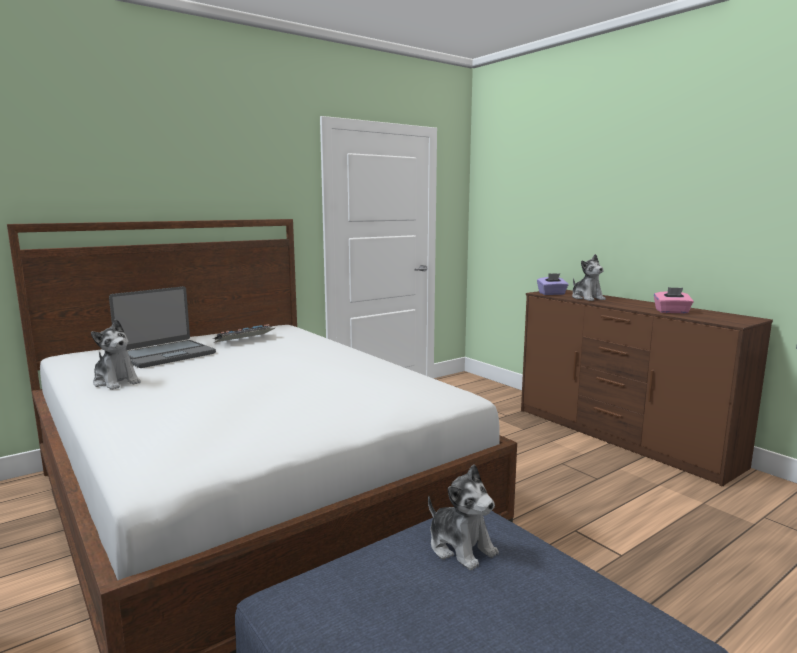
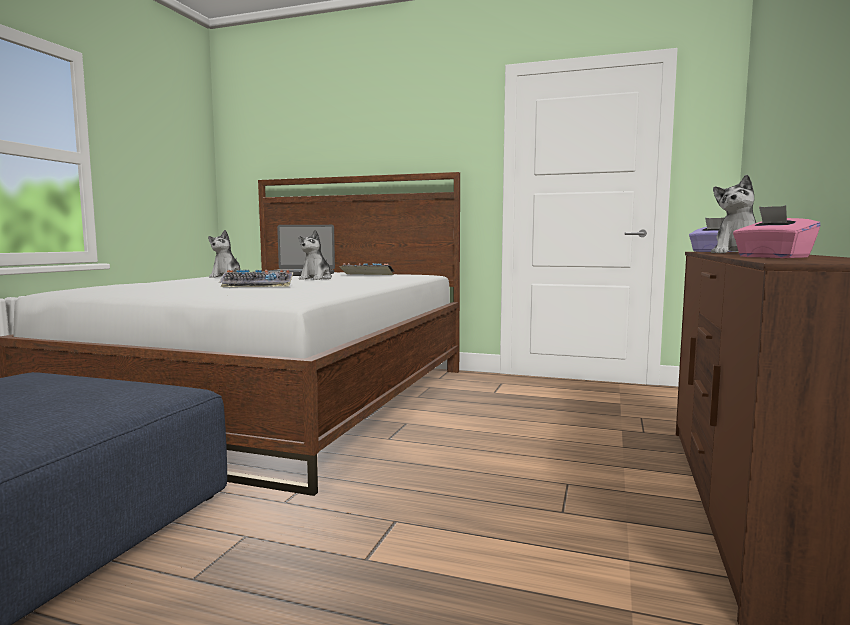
camera: 55 degrees right, 5 degrees down
(297, 387) = (259, 285): none -> keyboard
(461, 547) = (101, 391): plush toy -> plush toy (316, 278)

